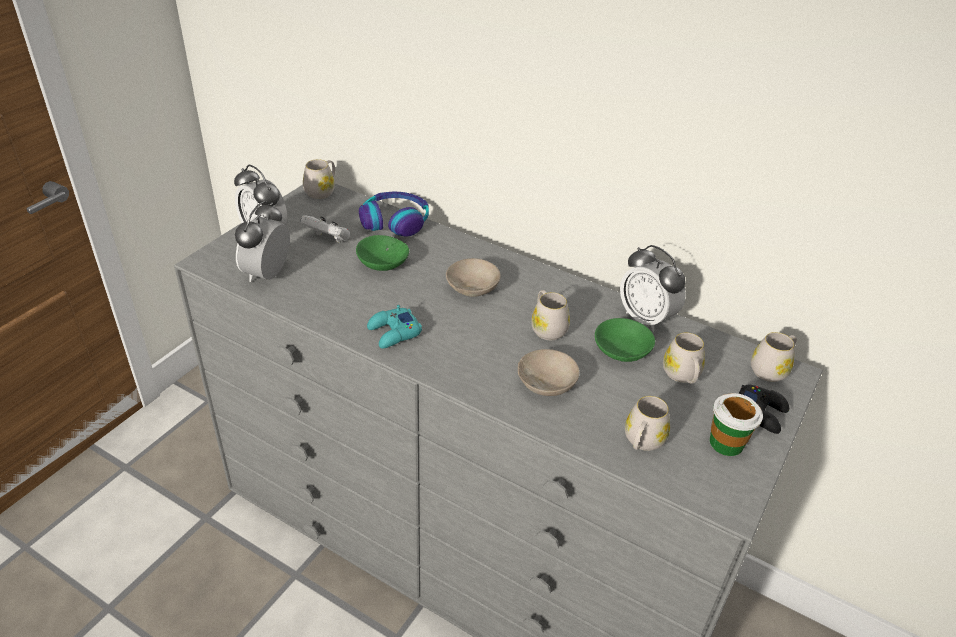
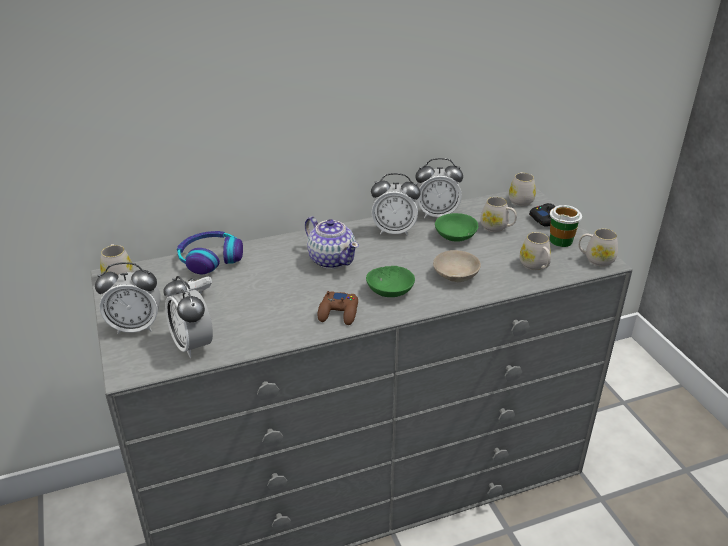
camera: 50 degrees left, 5 degrees down
(381, 264) = (253, 286): green bowl -> green bowl (390, 291)
(394, 333) = (339, 313): turquoise game controller -> brown game controller
(474, 287) = (331, 259): beige bowl -> teapot
(547, 327) = (405, 251): white mug -> white mug (595, 259)
(574, 303) = (394, 231): none -> alarm clock

